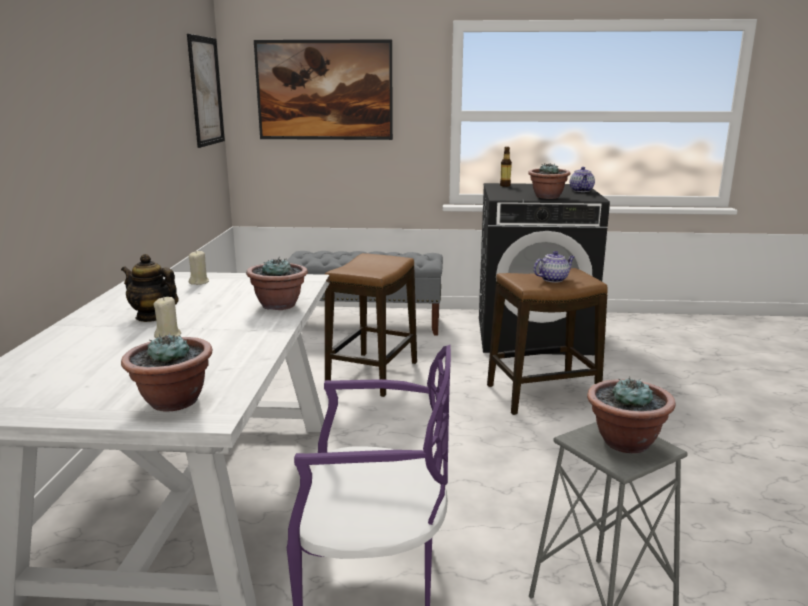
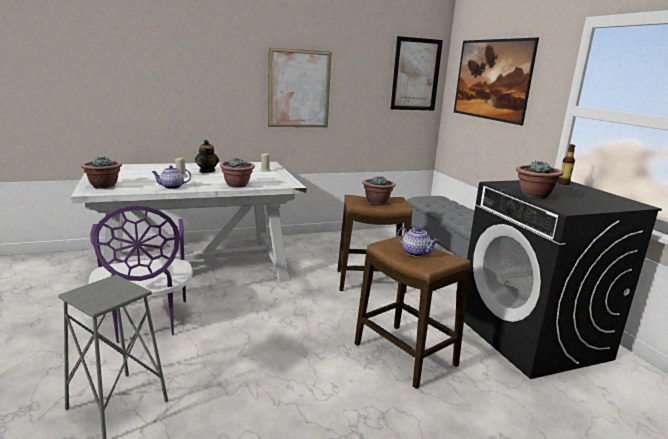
camera: 65 degrees right, 0 degrees up
(126, 133) = (299, 89): none -> picture
(581, 191) = (604, 206): teapot -> teapot (171, 187)
(625, 442) = (107, 294): potted plant -> potted plant (377, 202)

